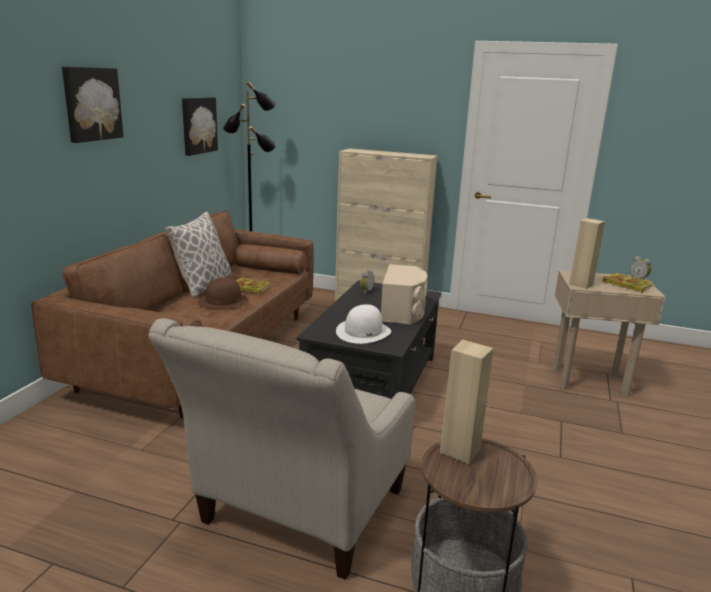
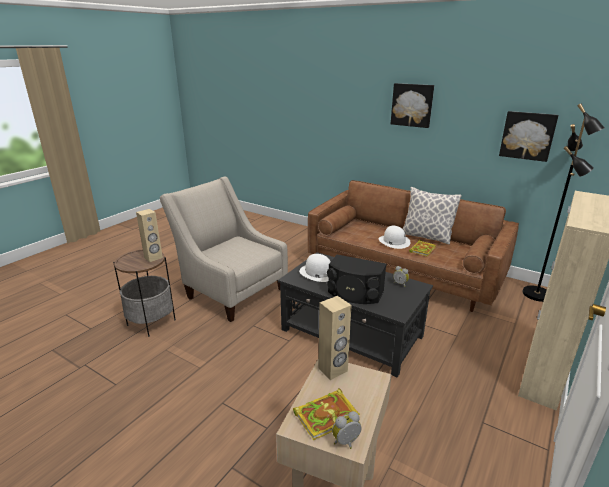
camera: 105 degrees right, 5 degrees up
(223, 301) = (394, 241): brown hat -> white hat
(403, 311) = (354, 293): beige speaker -> black speaker

